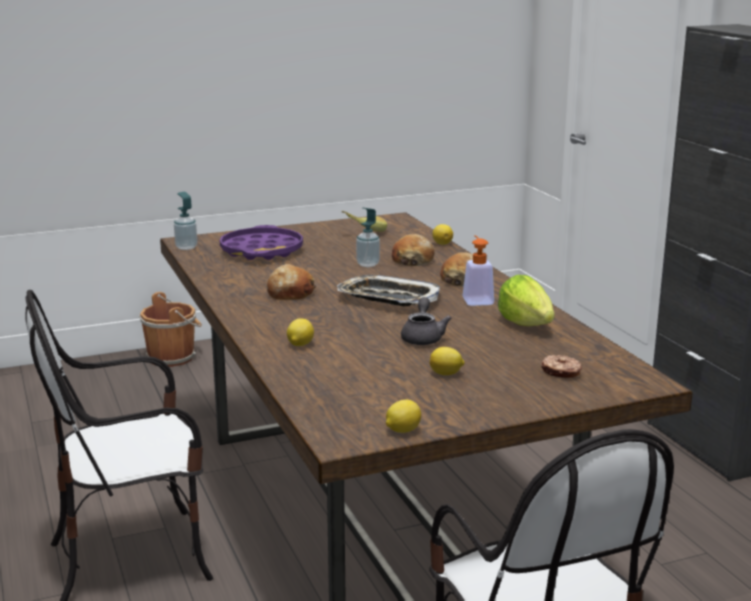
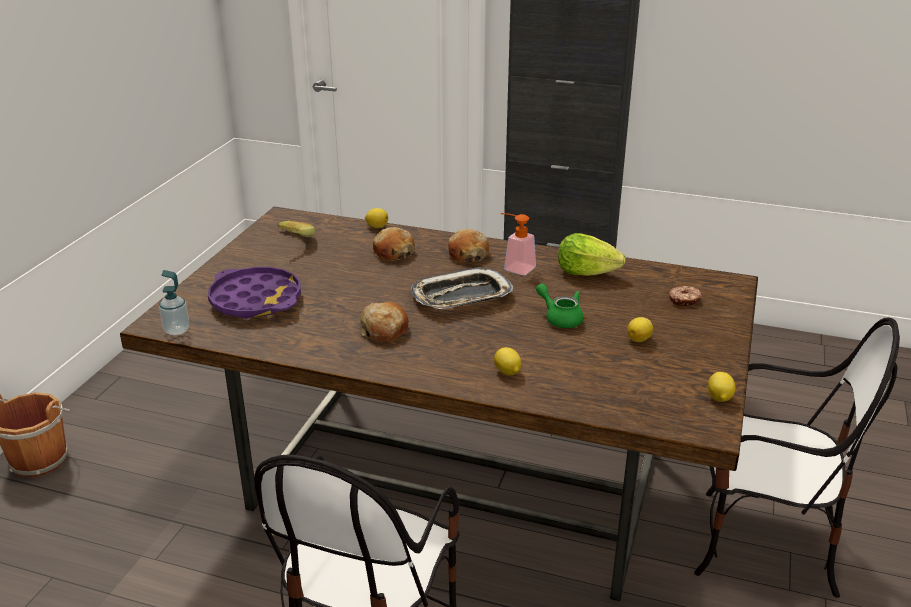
camera: 50 degrees left, 10 degrees up
(368, 264) = (372, 272): soap dispenser -> none
(423, 337) = (560, 318): grey teapot -> green teapot

